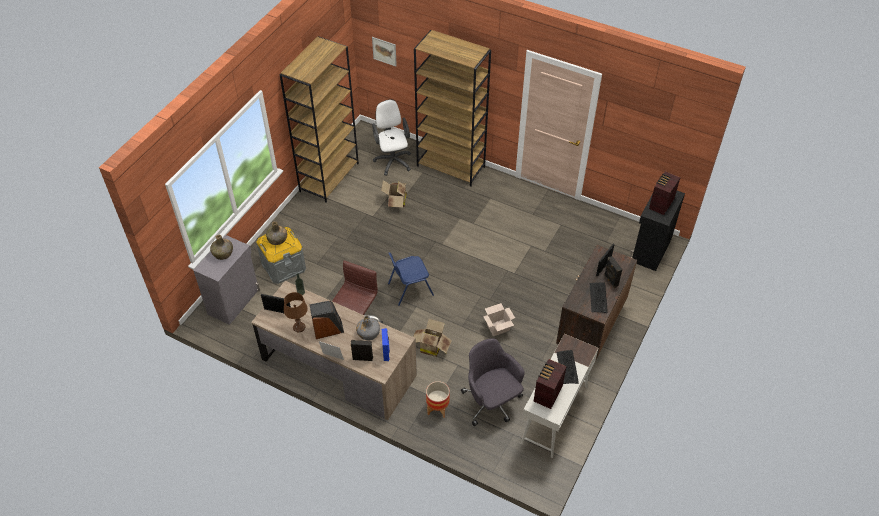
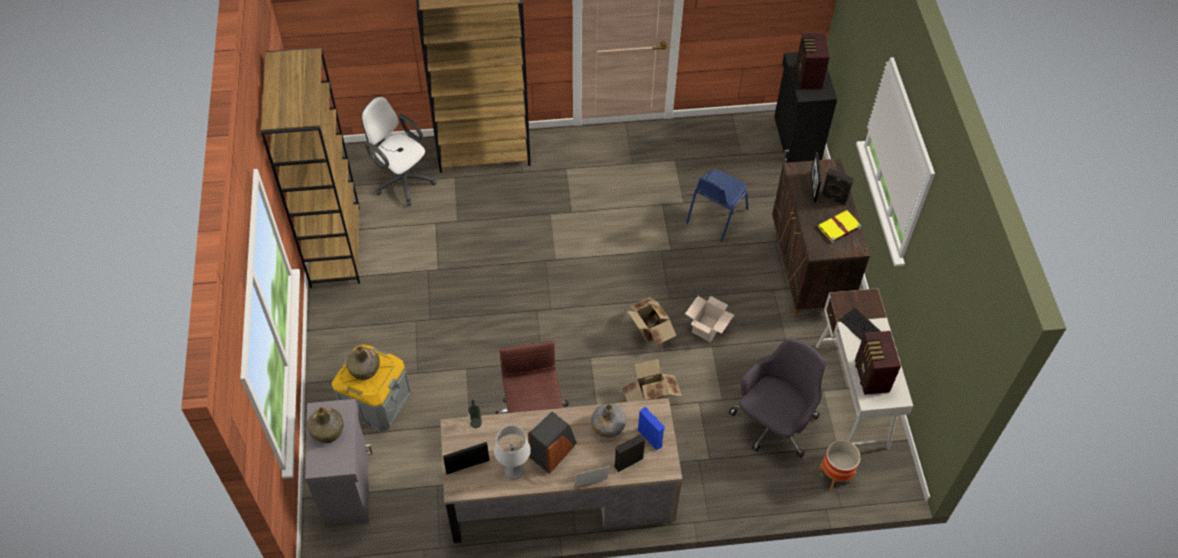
camera: 35 degrees left, 5 degrees up
(299, 327) = (514, 471): brown table lamp -> grey table lamp
(384, 51) = (339, 32): picture -> none
(395, 202) = (452, 234): cardboard box -> cardboard box (649, 331)
(409, 289) = (564, 339): blue chair -> blue chair (715, 216)
(437, 409) = (720, 470): planter -> planter (834, 476)
(492, 402) = (773, 424): grey office chair -> grey office chair turned 105 degrees clockwise
(598, 298) = (838, 227): keyboard -> yellow book

